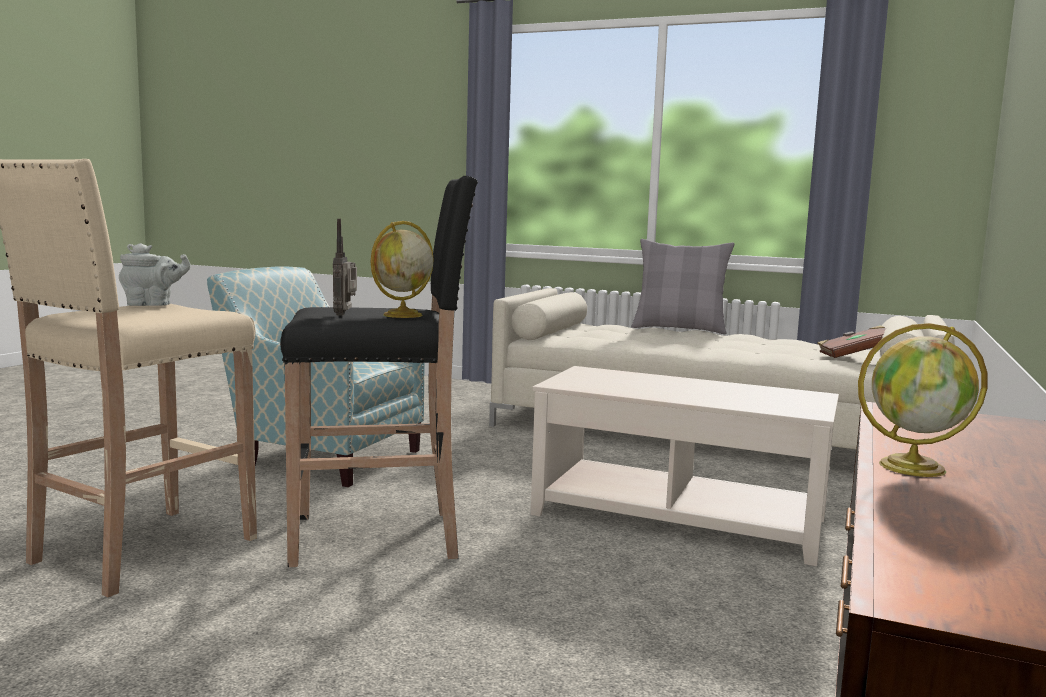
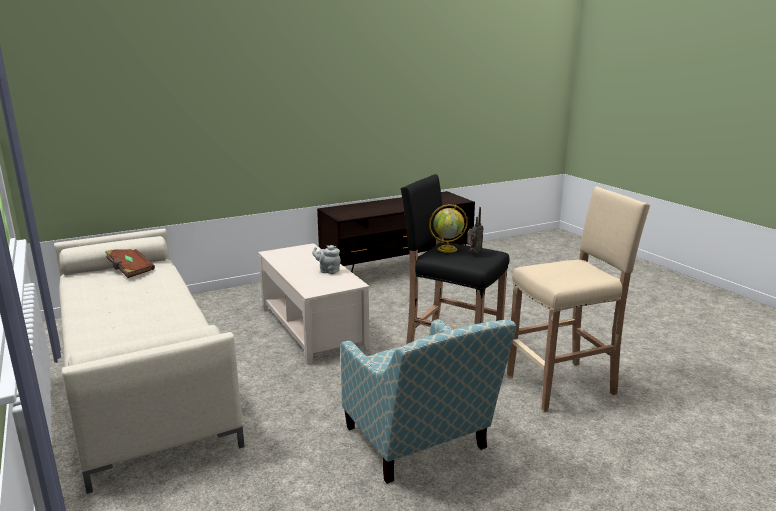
camera: 140 degrees left, 10 degrees up
(152, 305) = (563, 281): grey teapot -> grey teapot (328, 271)
(679, 329) = (71, 333): grey pillow -> none
(914, 467) = (399, 208): globe -> none

